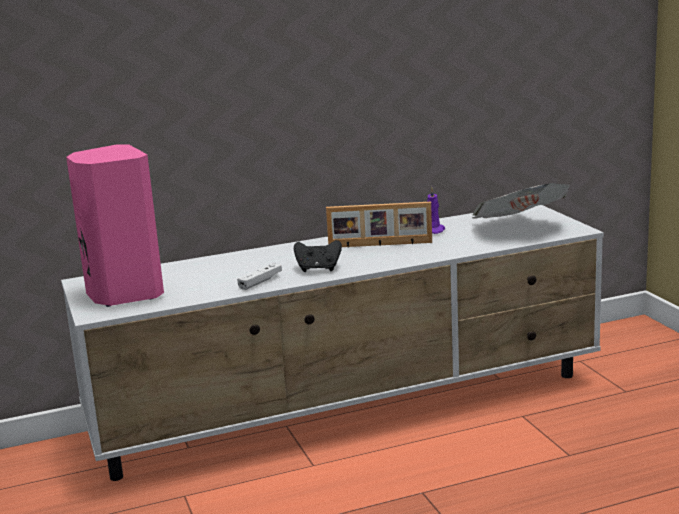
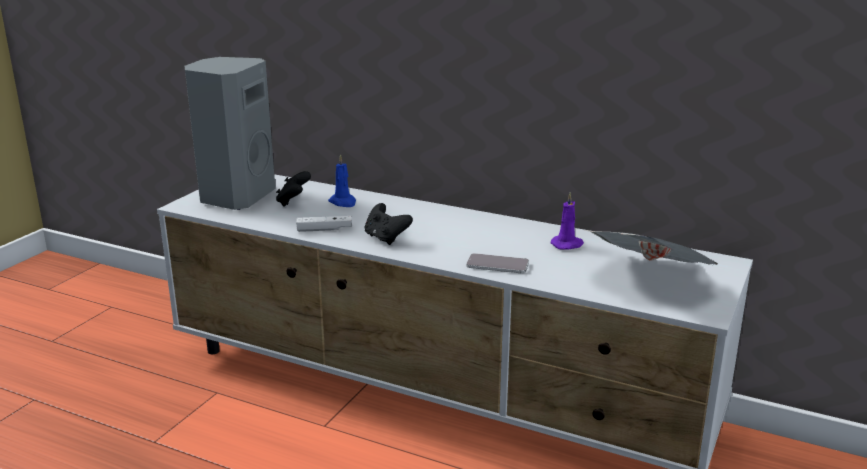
camera: 45 degrees right, 5 degrees up
(123, 294) = (235, 197): pink speaker -> grey speaker
(183, 279) = (293, 202): none -> black game controller
(223, 265) = (343, 202): none -> blue candle
(380, 245) = (487, 238): picture frame -> none
(425, 253) = (497, 265): none -> phone

